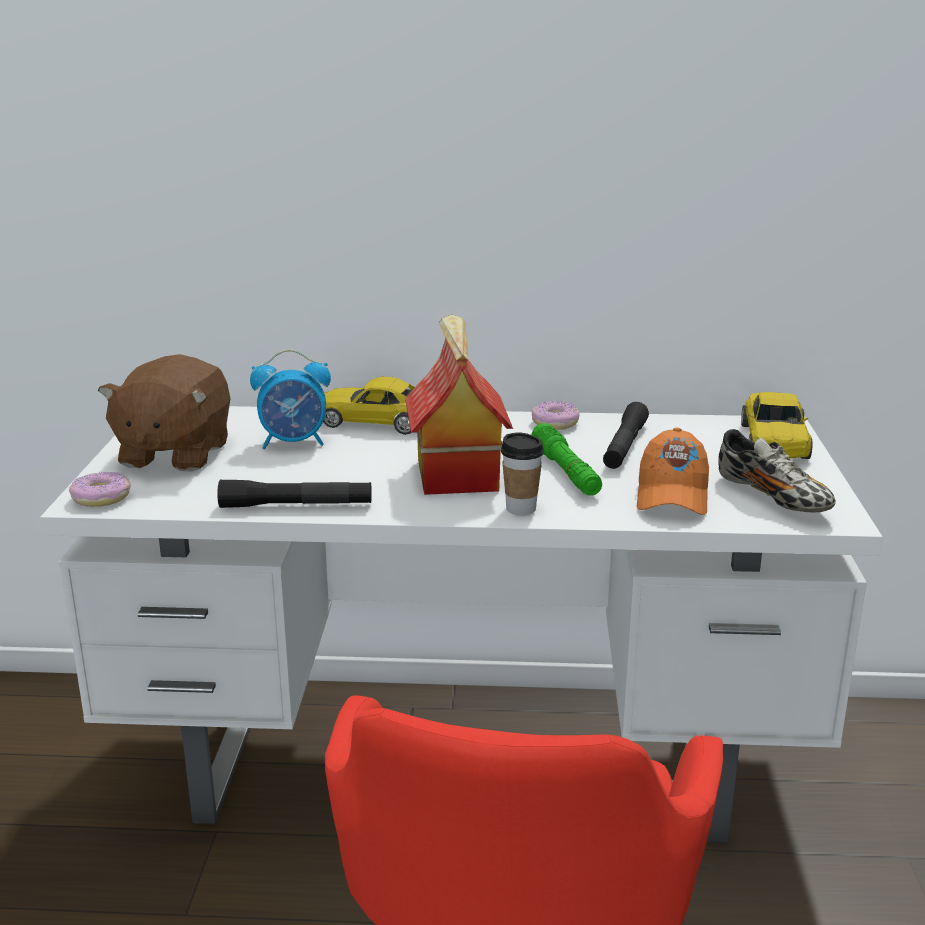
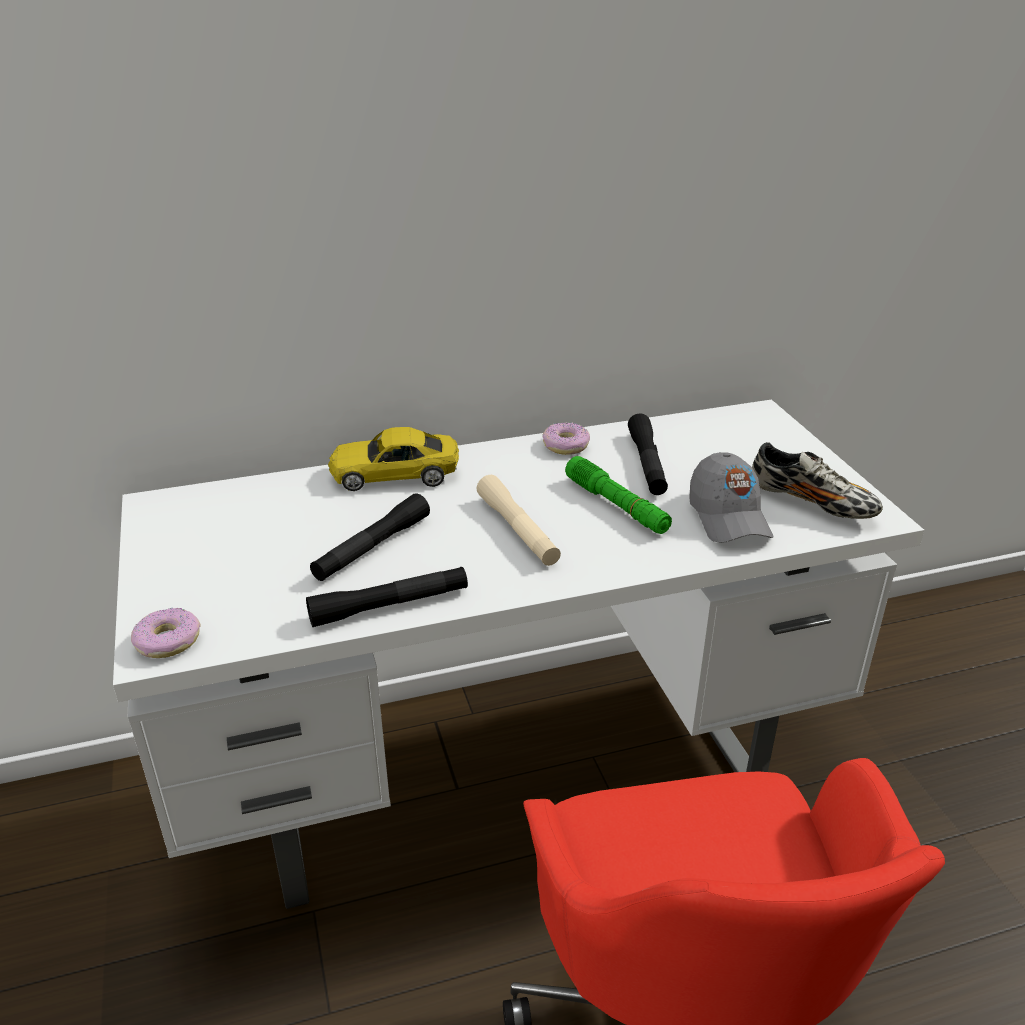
camera: 20 degrees left, 10 degrees up
(174, 454) = (208, 560): brown plush toy -> none
(294, 443) = (328, 519): alarm clock -> none
(315, 466) = (372, 548): none -> black flashlight
(455, 474) = (517, 530): toy house -> beige flashlight
(521, 509) = (608, 562): cup -> none
(672, 495) = (728, 517): orange cap -> grey cap
(774, 441) = (767, 433): yellow toy car -> none

